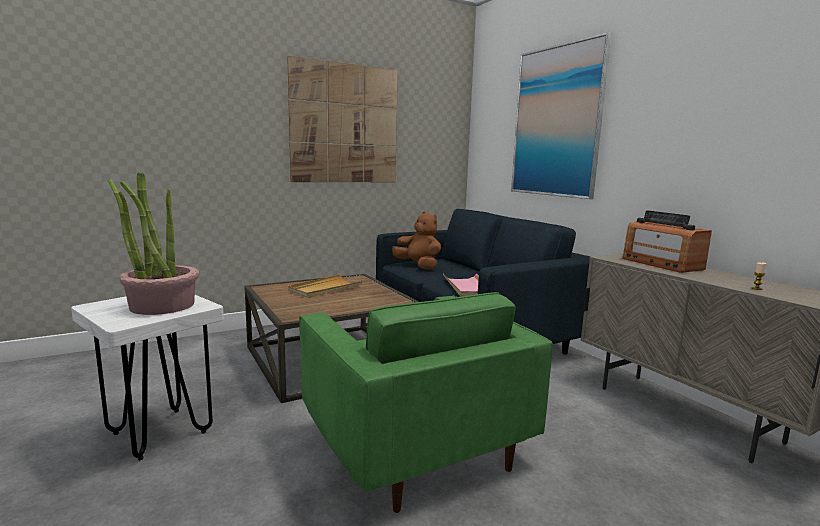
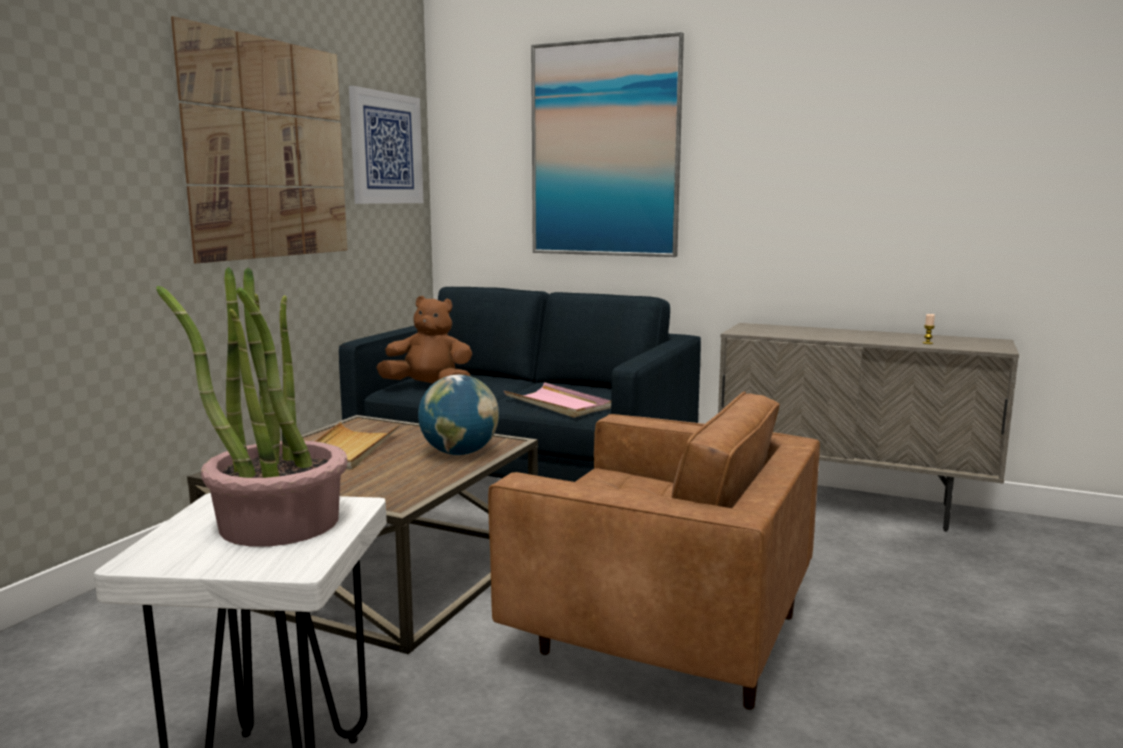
camera: 35 degrees left, 0 degrees up
(370, 302) = (460, 453): none -> globe
(414, 445) = (662, 633): green armchair -> brown armchair
(433, 124) = (386, 148): none -> picture
(661, 264) = (801, 331): radio -> none

